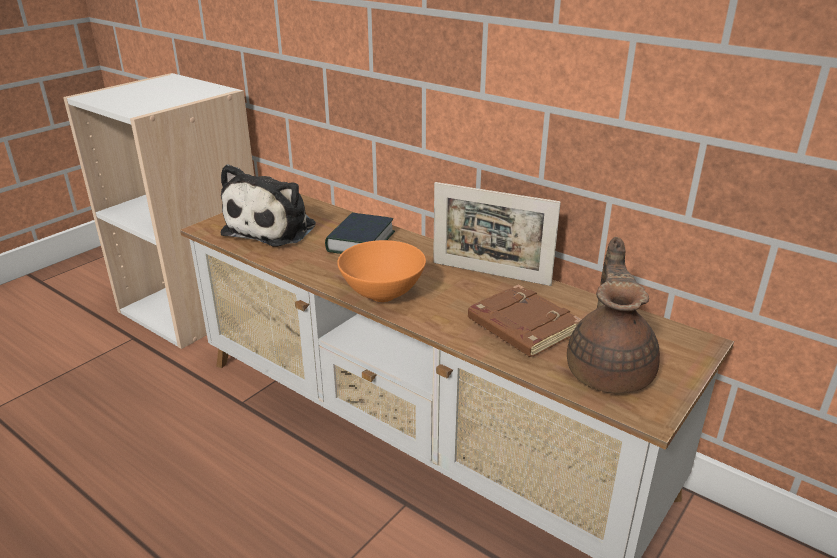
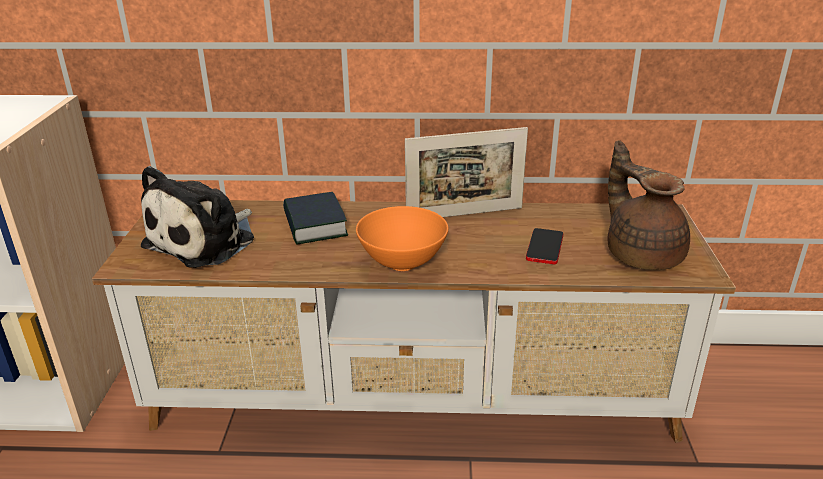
camera: 35 degrees left, 0 degrees up
(274, 228) = (205, 241): plush toy -> plush toy turned 45 degrees clockwise
(521, 327) = (544, 247): brown book -> phone

